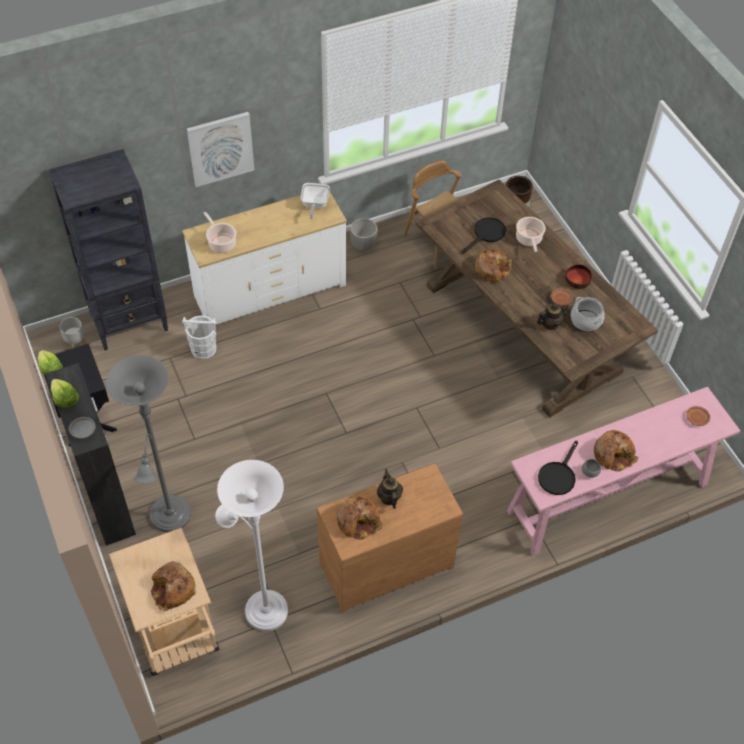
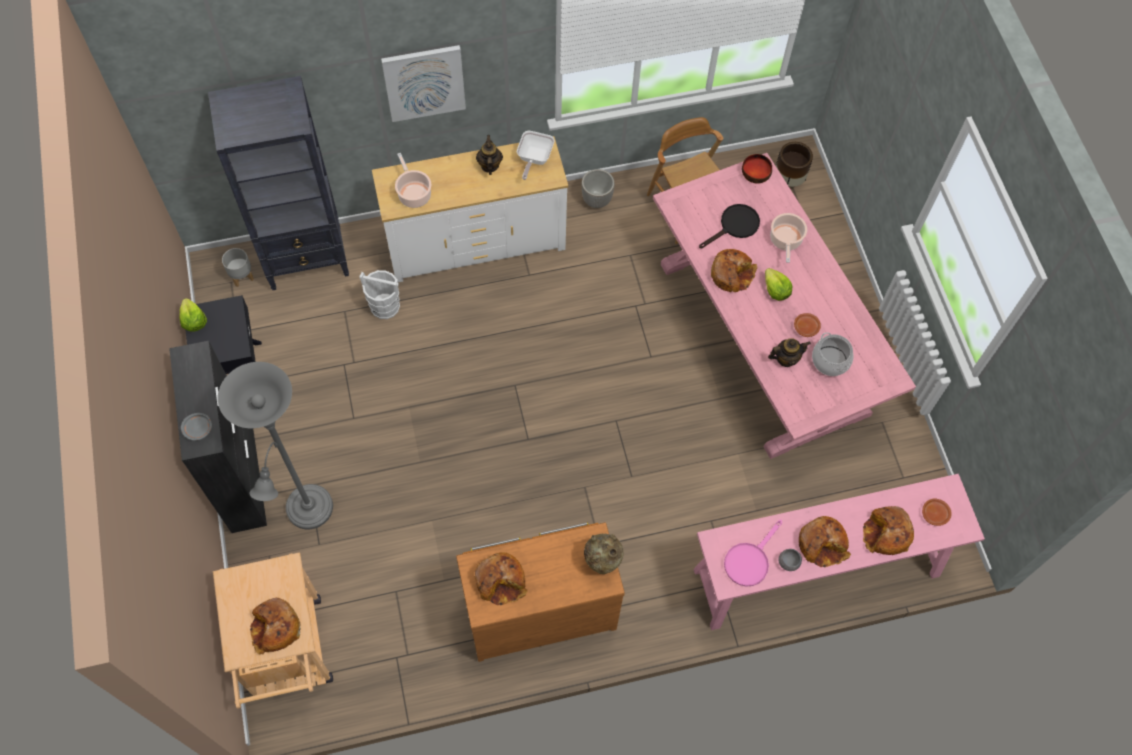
camera: 10 degrees right, 10 degrees up
(65, 399) = (185, 385): lettuce -> lettuce (775, 290)
(262, 607) = (390, 638): white floor lamp -> none
(389, 498) = (542, 558): teapot -> teapot (489, 165)
(439, 493) = (602, 562): none -> beige vase
(522, 328) = (763, 338): brown dining table -> pink dining table
(558, 475) = (749, 560): black frying pan -> pink frying pan
(577, 280) = (832, 305): bowl -> bowl (755, 172)
(662, 439) = (886, 534): none -> bread

